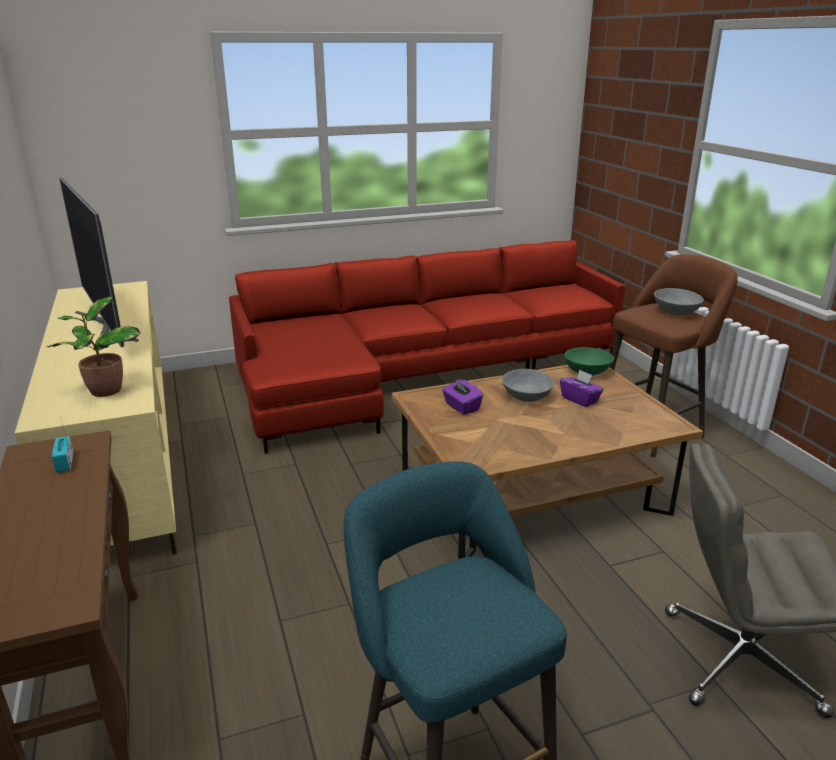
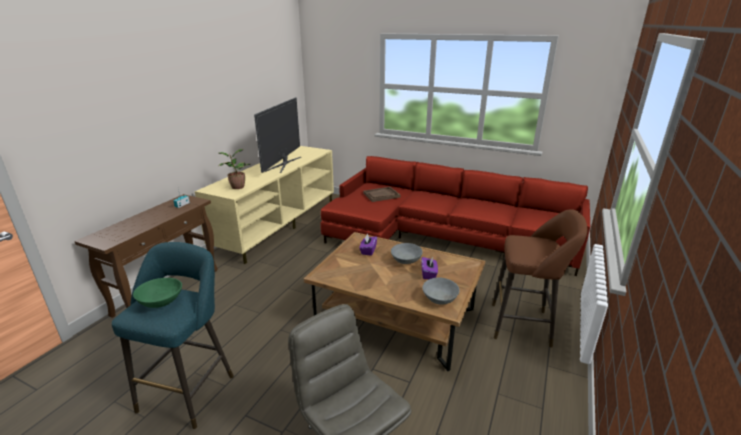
camera: 45 degrees right, 0 degrees up
(317, 333) = (381, 195): none -> brown tray
(587, 372) = (463, 263): green bowl -> green bowl (160, 302)
(675, 312) = (543, 248): grey bowl -> grey bowl (439, 298)

